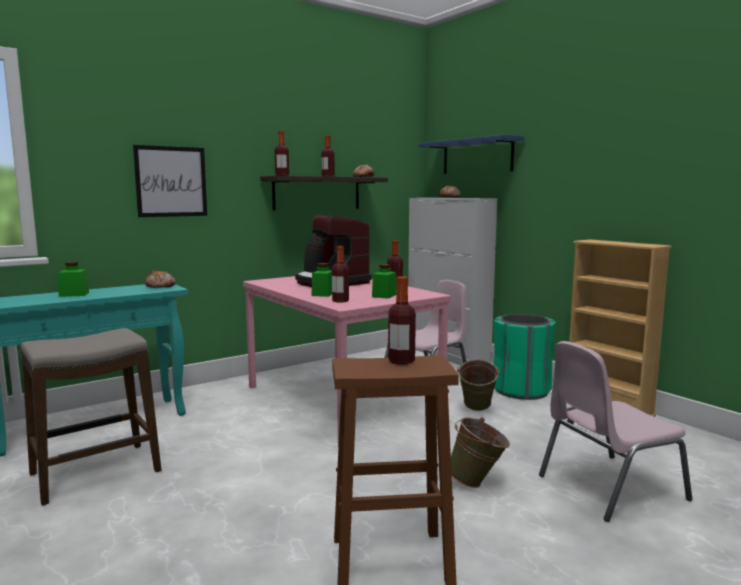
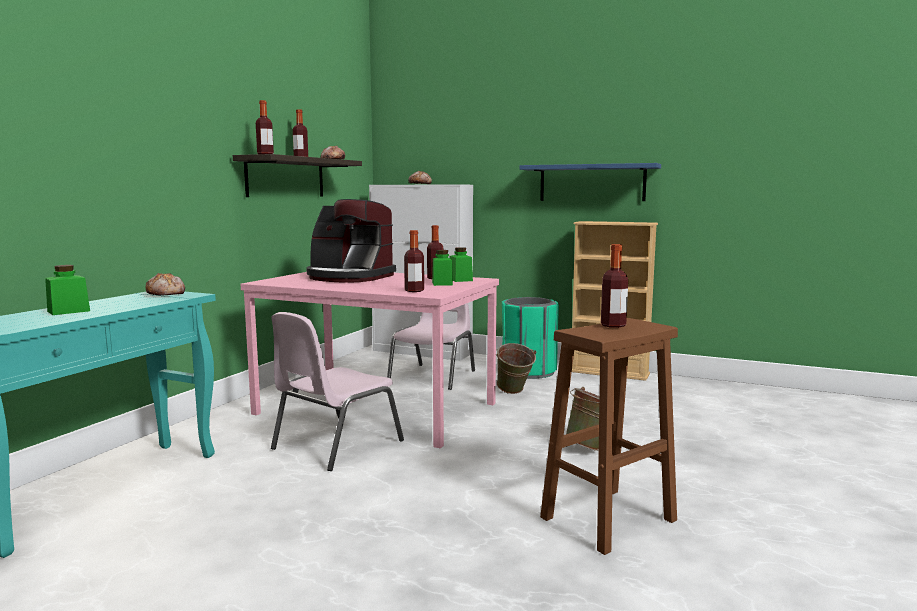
camera: 30 degrees left, 0 degrees up
(96, 473) = (193, 536): stool -> none
(171, 181) = (140, 157): picture -> none
(323, 294) = (377, 287): green jar -> green jar (460, 280)
(477, 156) = (445, 141): blue shelf -> blue shelf (591, 183)
(608, 487) = (682, 428): pink chair -> pink chair (335, 445)

